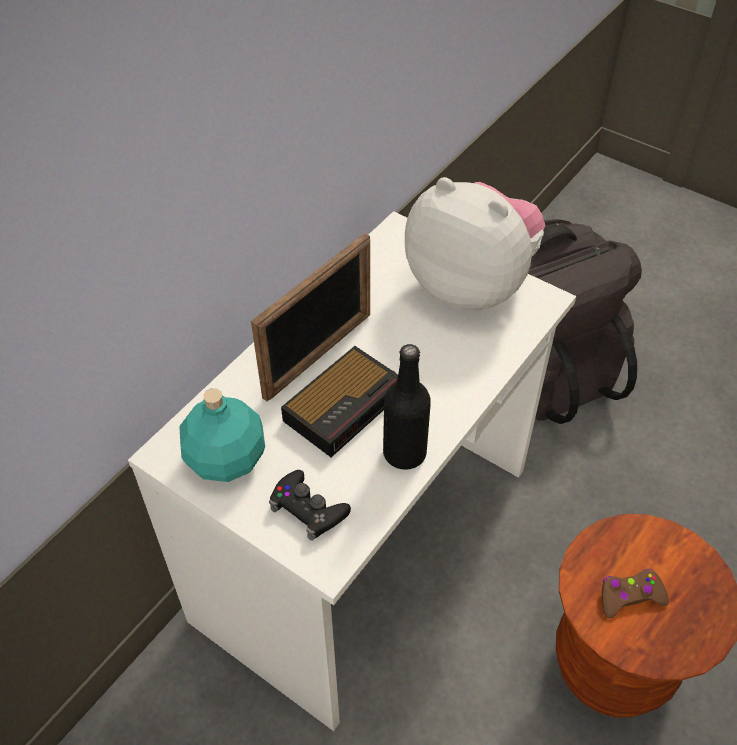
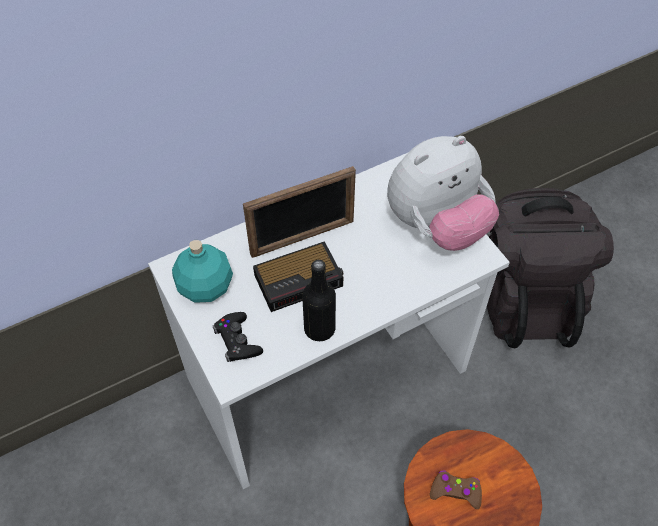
camera: 25 degrees right, 5 degrees up
(471, 285) = (437, 226): plush toy -> plush toy turned 90 degrees clockwise

